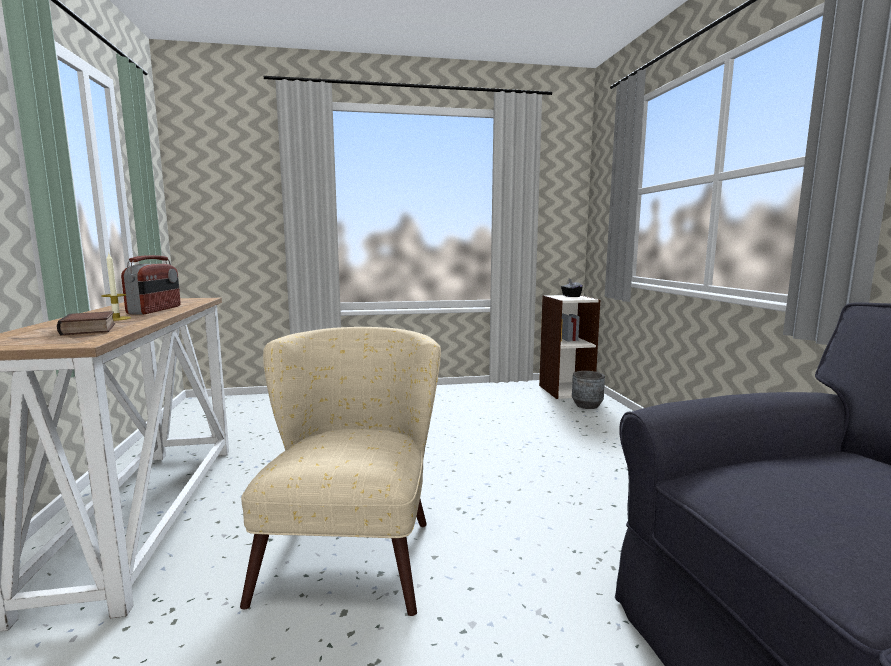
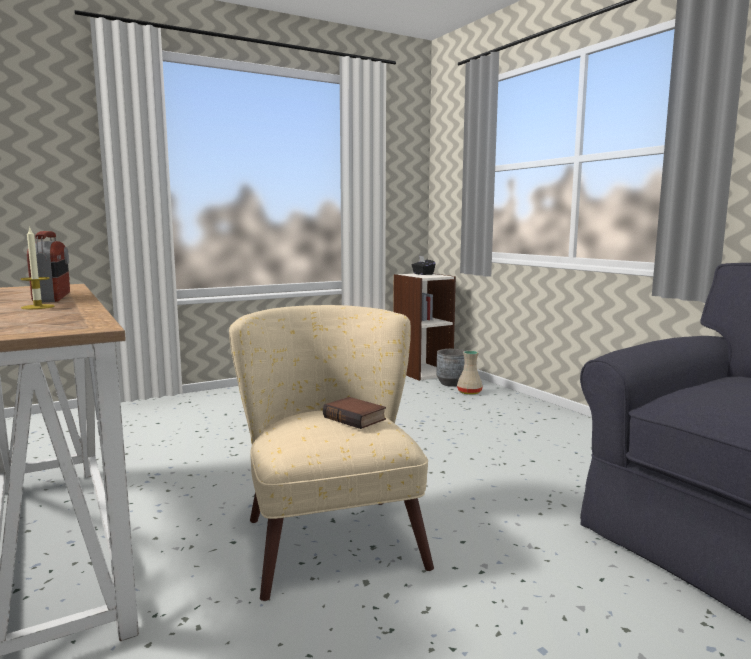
camera: 20 degrees left, 0 degrees up
(91, 329) = (50, 317): book -> book (356, 418)
(599, 417) = (470, 392): none -> beige vase

